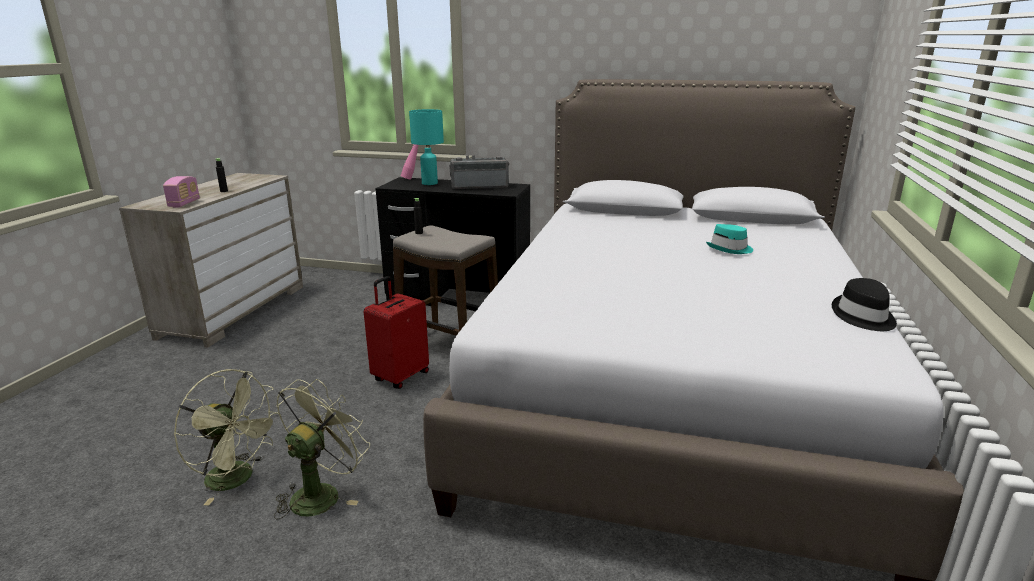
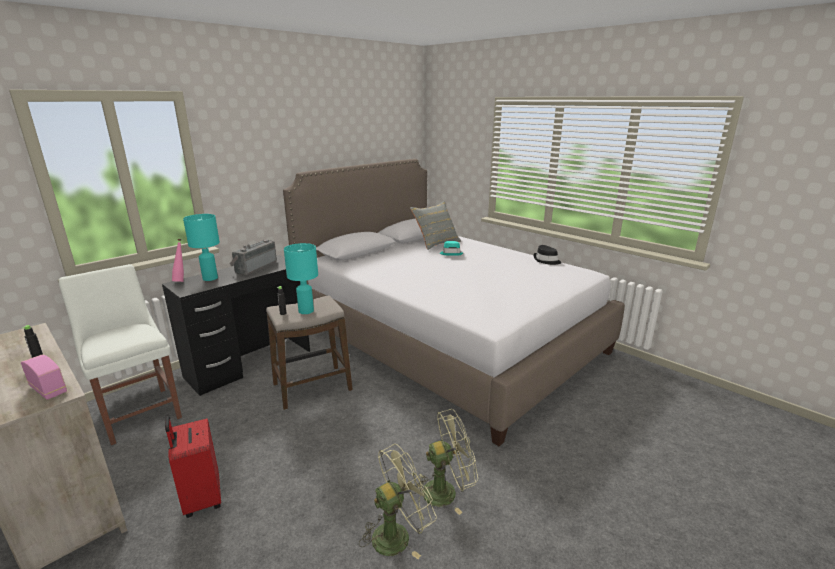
camera: 60 degrees left, 0 degrees up
(321, 493) = (446, 490): green fan -> green fan turned 105 degrees clockwise
(345, 291) = (140, 412): none -> white chair
(400, 376) = (334, 421): red suitcase -> red suitcase (201, 499)
(439, 239) = (305, 311): none -> turquoise table lamp
(756, 233) = (436, 243): none -> grey pillow

